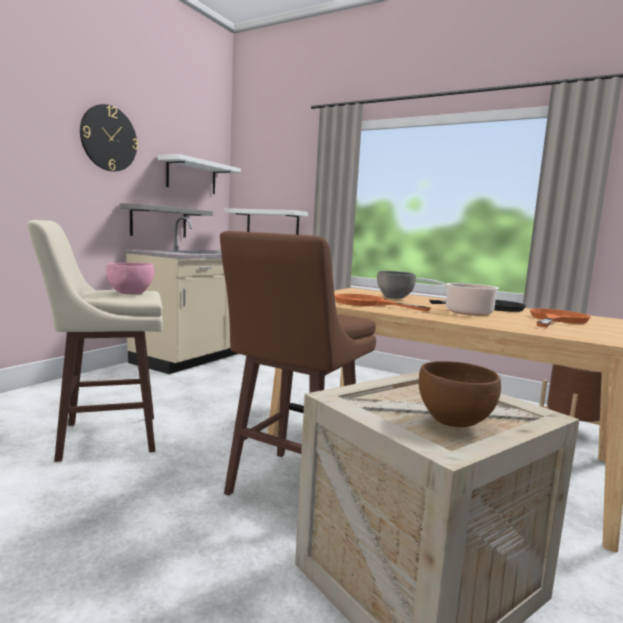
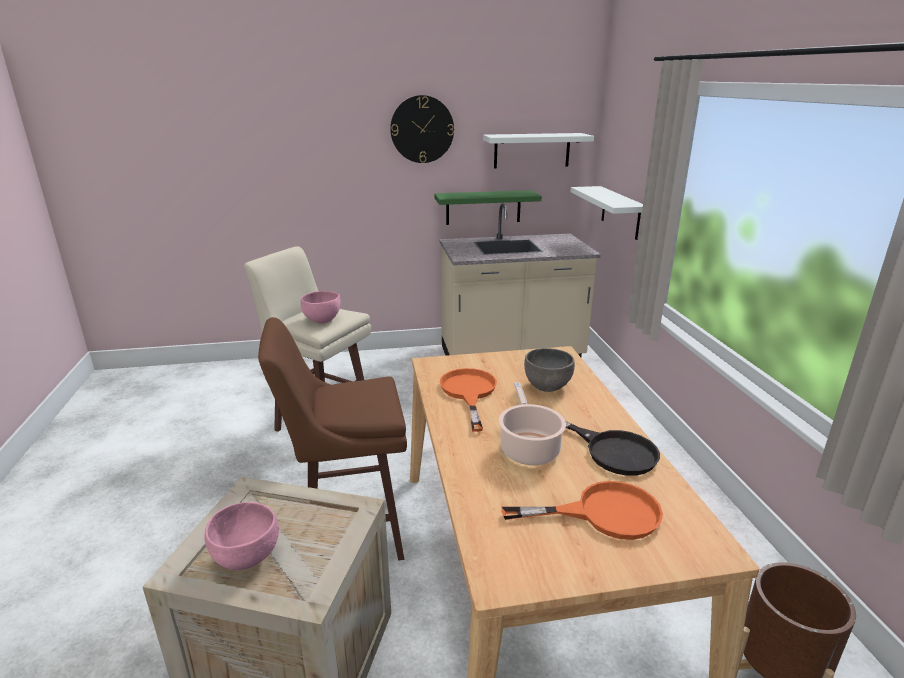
camera: 50 degrees right, 15 degrees up
(159, 222) = (483, 207): grey shelf -> green shelf
(454, 421) = (246, 558): brown bowl -> pink bowl

